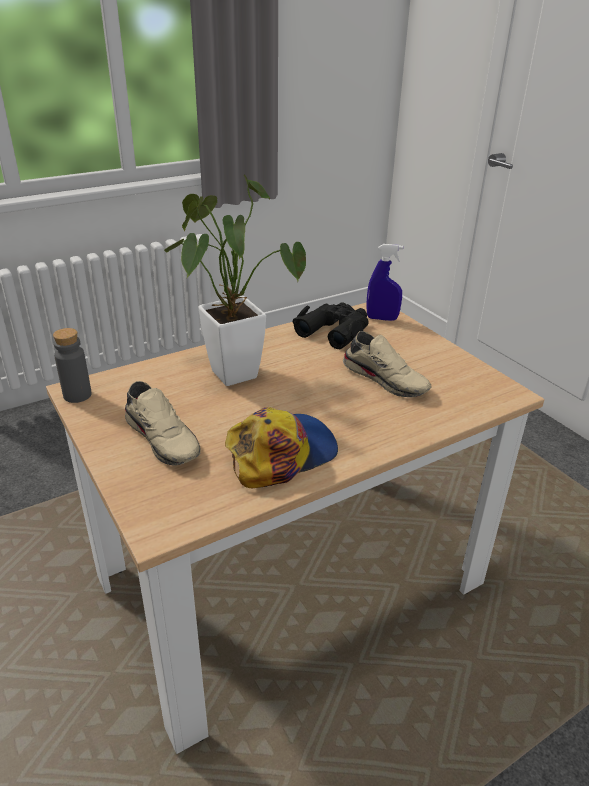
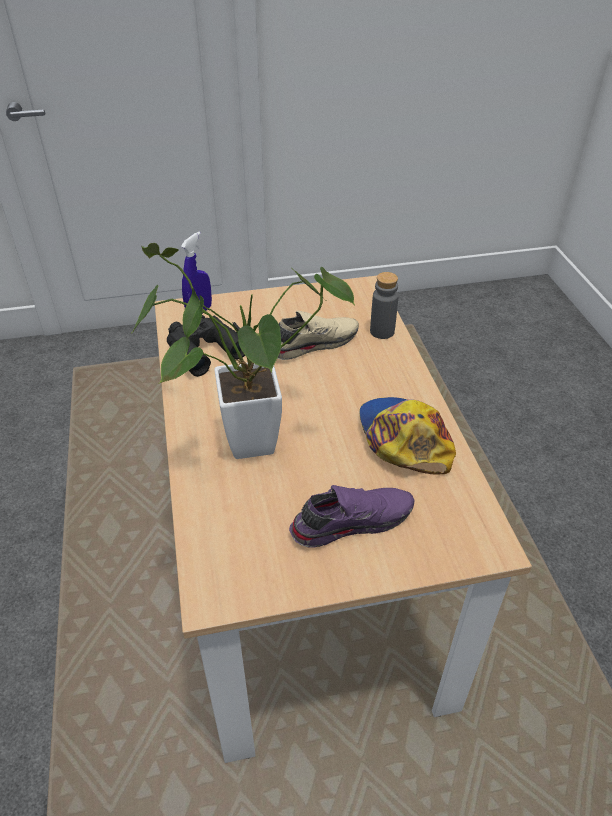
camera: 70 degrees left, 10 degrees up
(77, 395) = (226, 595): grey bottle -> grey bottle (382, 331)
(164, 438) = (351, 520): beige shoe -> purple shoe

